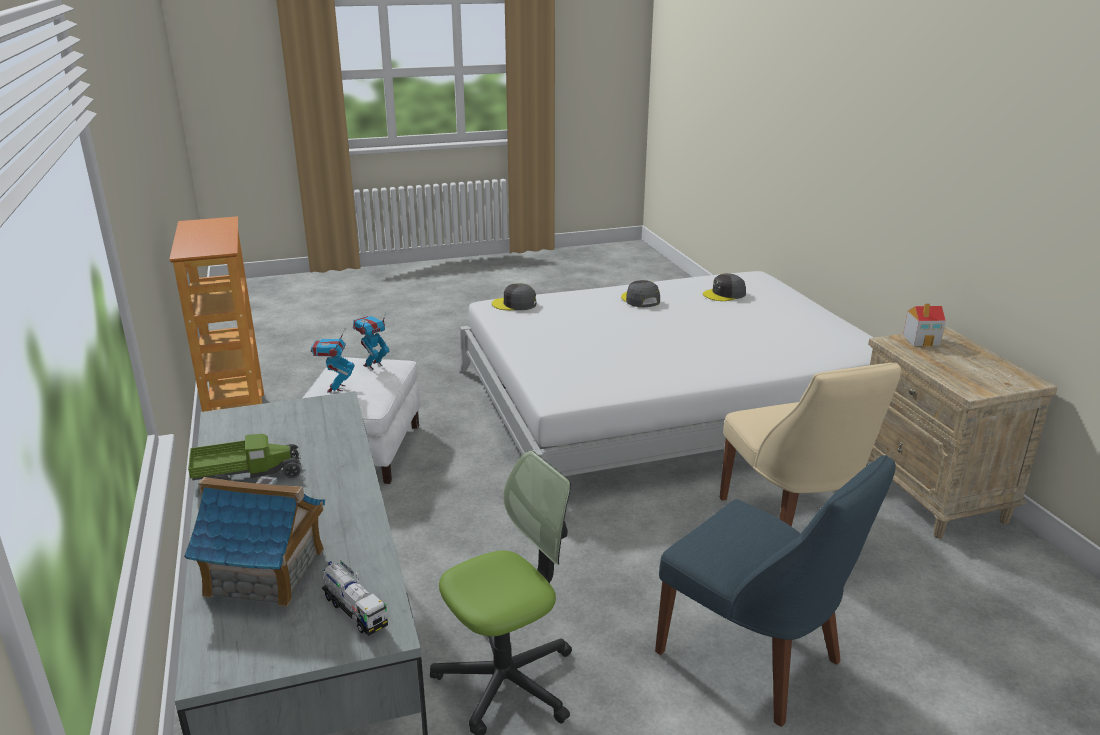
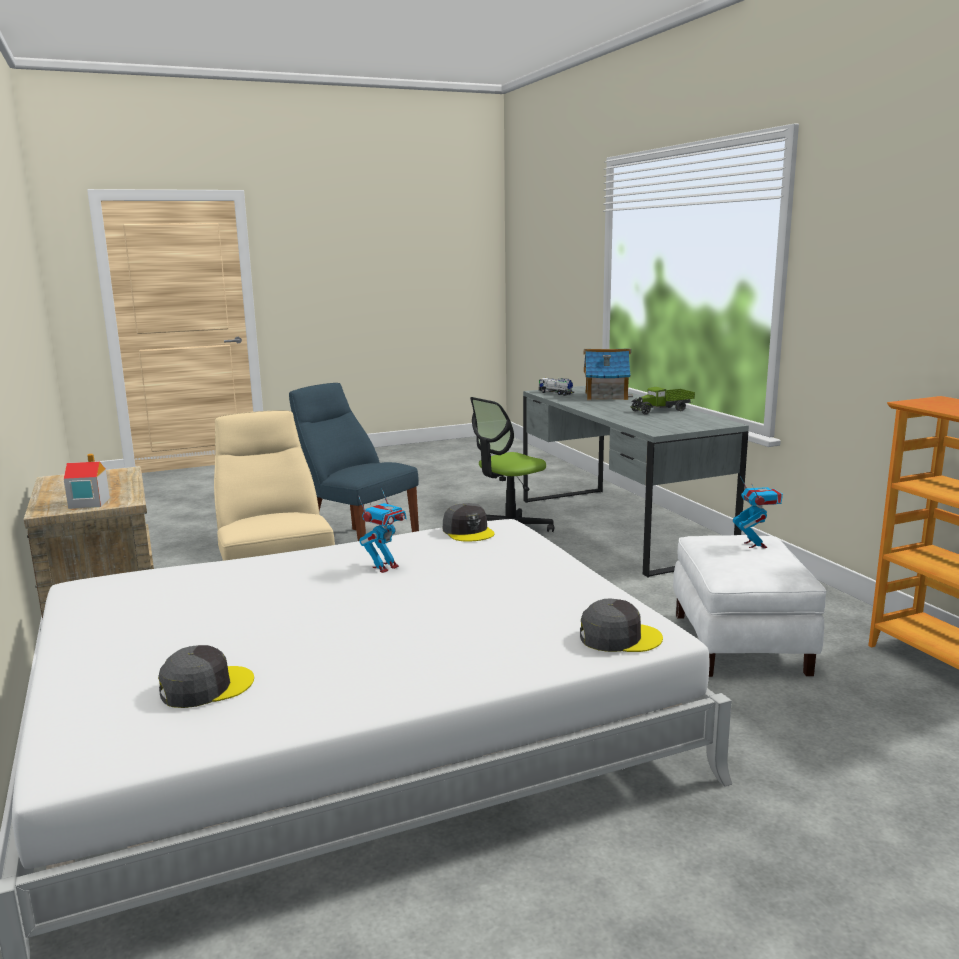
camera: 175 degrees right, 10 degrees down
(373, 365) = (748, 568): toy robot -> toy robot (385, 567)
(640, 299) = (387, 654): grey cap -> grey cap (468, 531)

